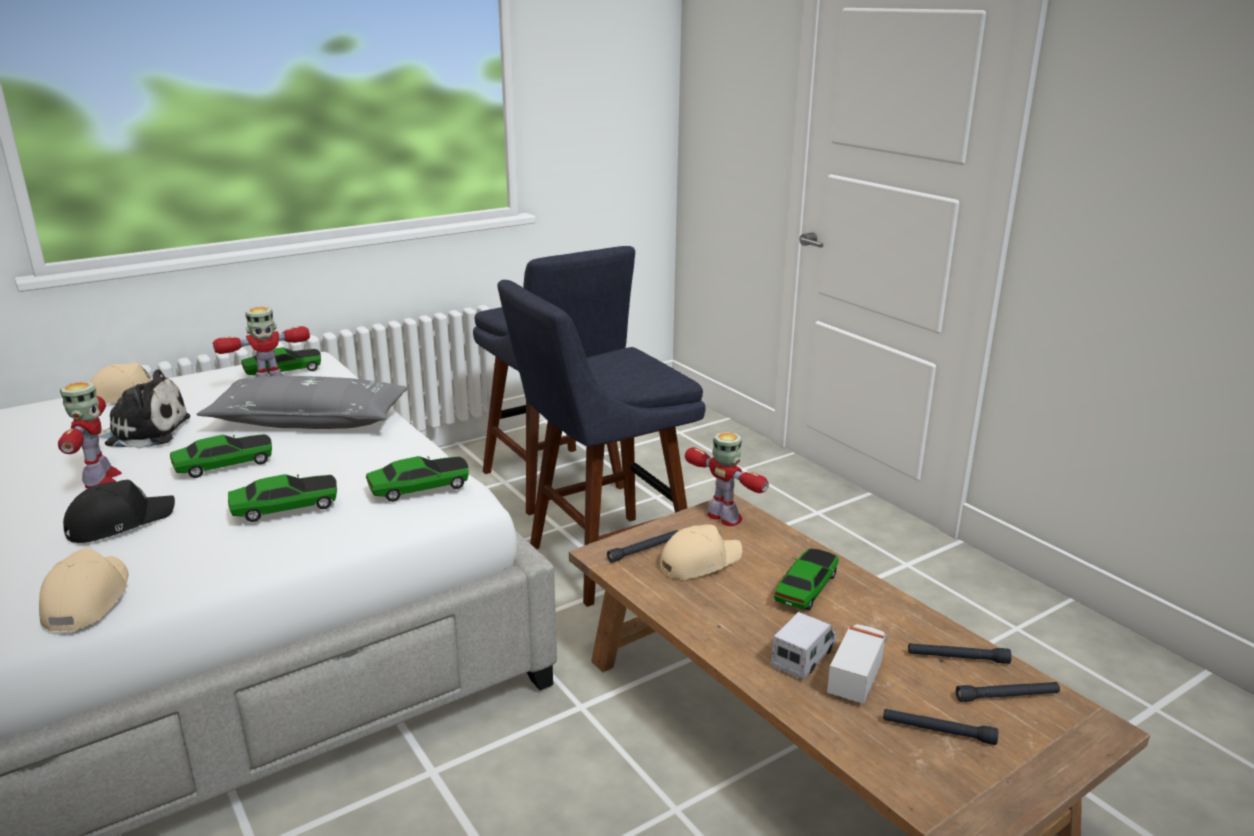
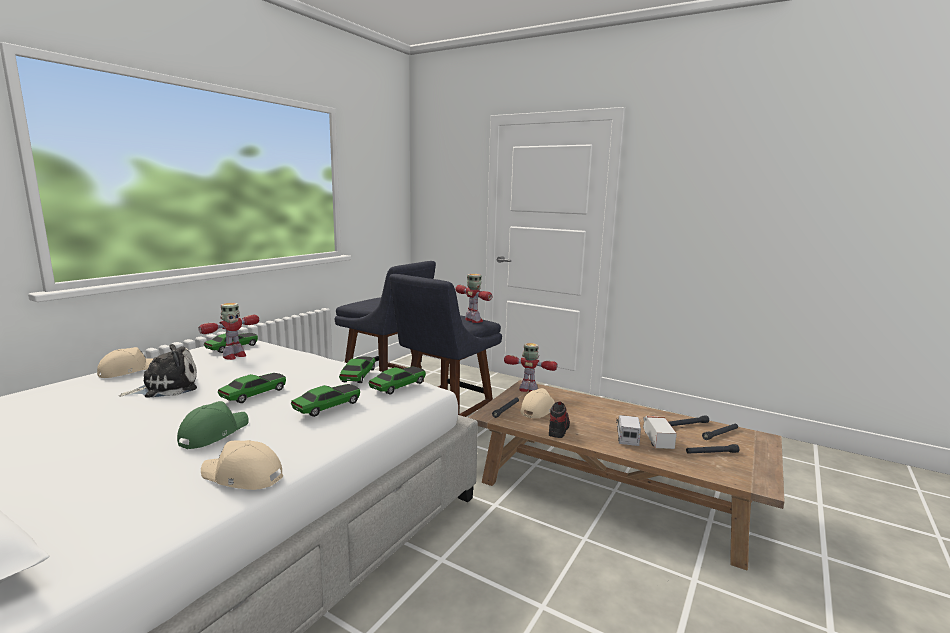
camera: 25 degrees left, 10 degrees down
(86, 600) = (242, 476): beige cap -> beige cap turned 45 degrees counterclockwise
(100, 480) = (167, 415): toy robot -> toy robot (473, 320)
(119, 522) = (213, 433): black cap -> green cap
(309, 420) = (282, 367): grey pillow -> none
(696, 607) = (558, 428): none -> shoe
(805, 589) = (597, 412): toy car -> toy car (358, 376)

